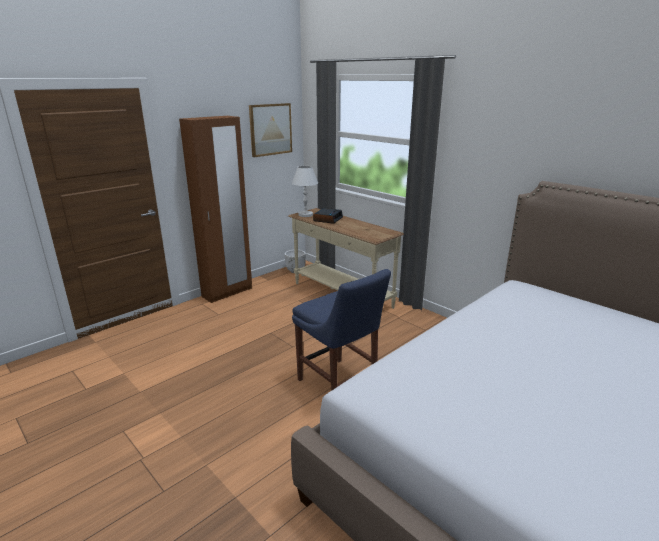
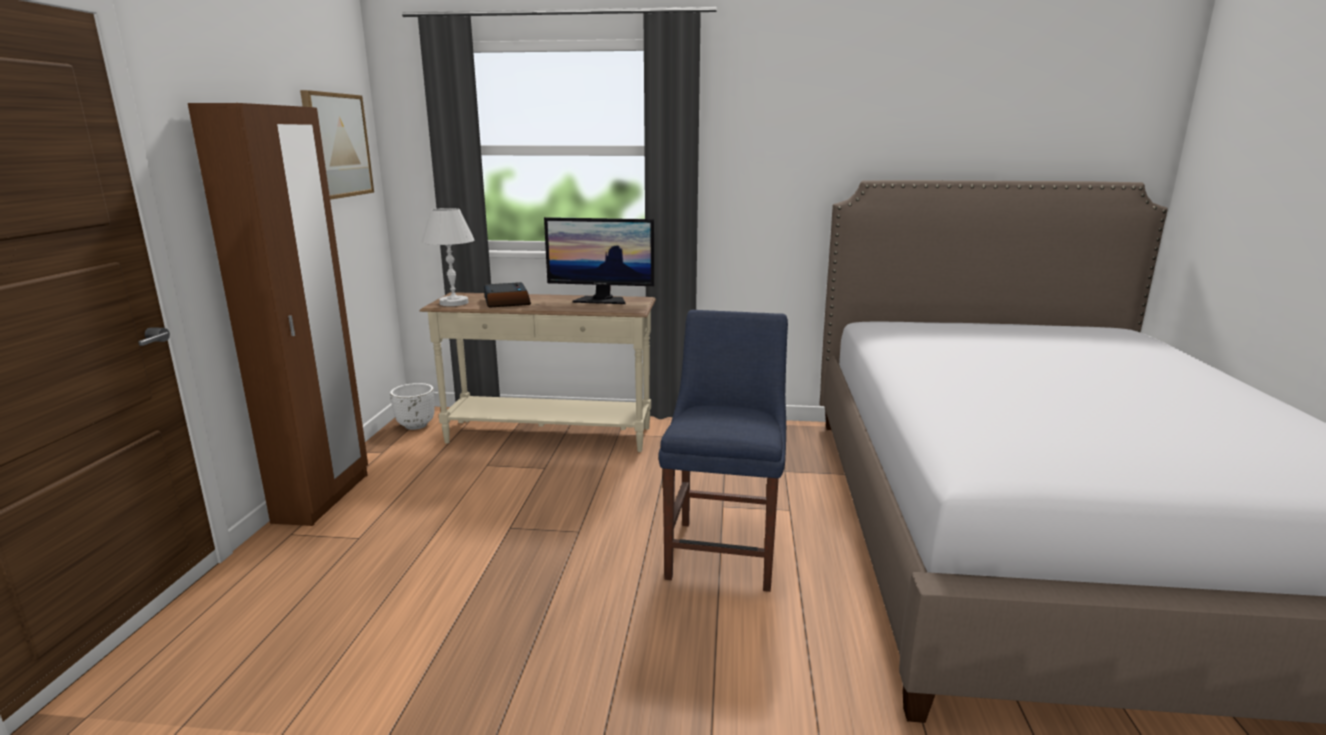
camera: 40 degrees left, 5 degrees down
(339, 385) = (724, 550): blue chair -> blue chair turned 90 degrees counterclockwise
(371, 228) = (601, 300): none -> monitor

